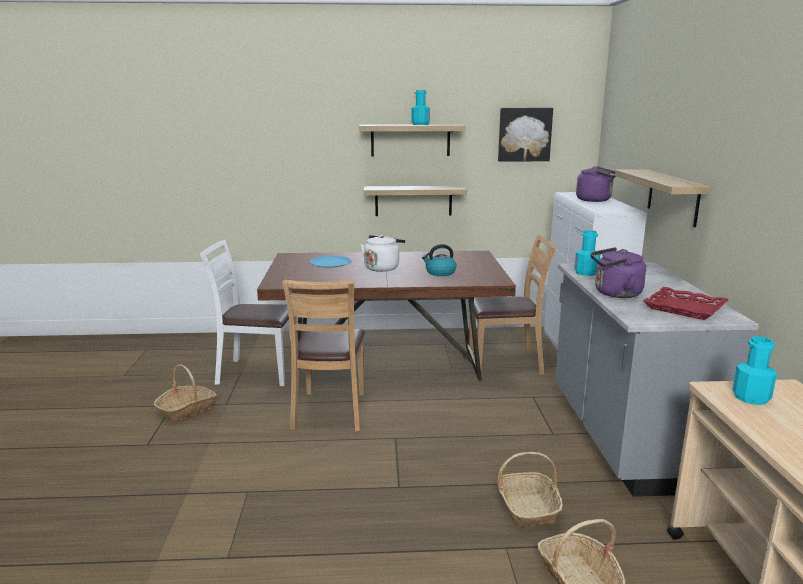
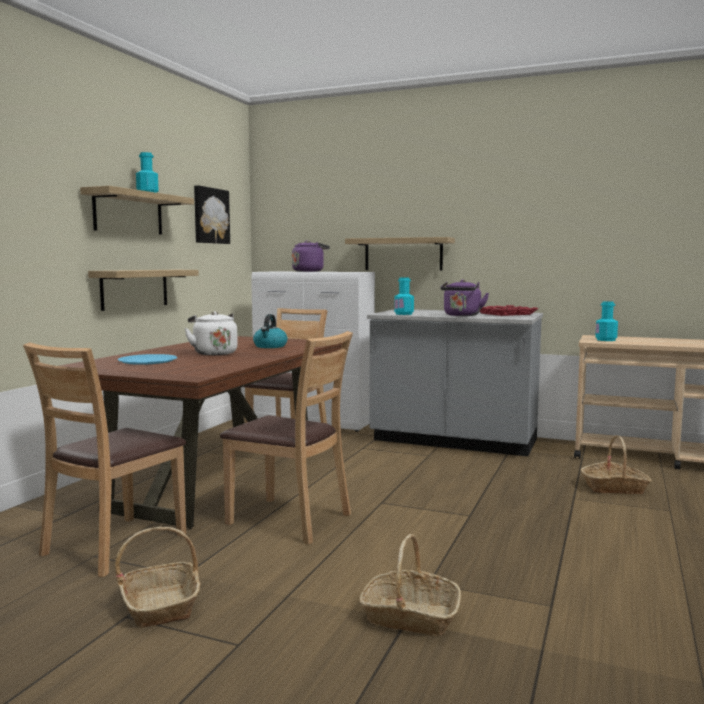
camera: 65 degrees left, 10 degrees down
(256, 373) = (114, 545): white chair -> brown chair
(527, 507) = (526, 483): basket -> basket (410, 616)

